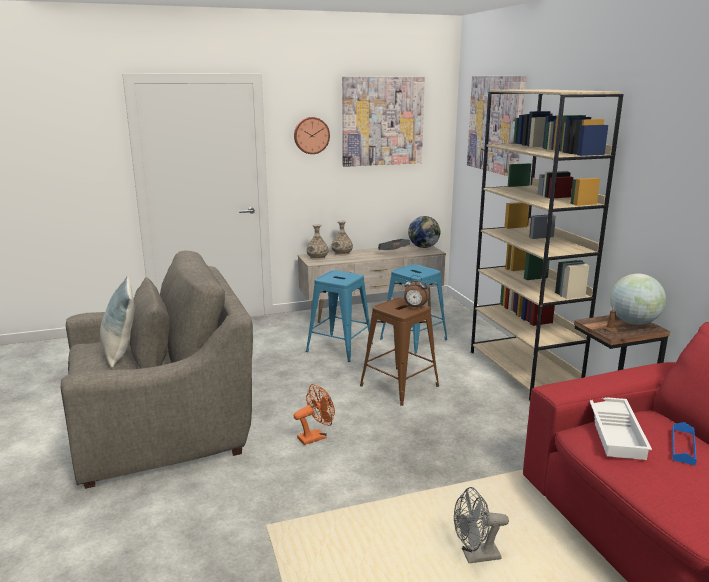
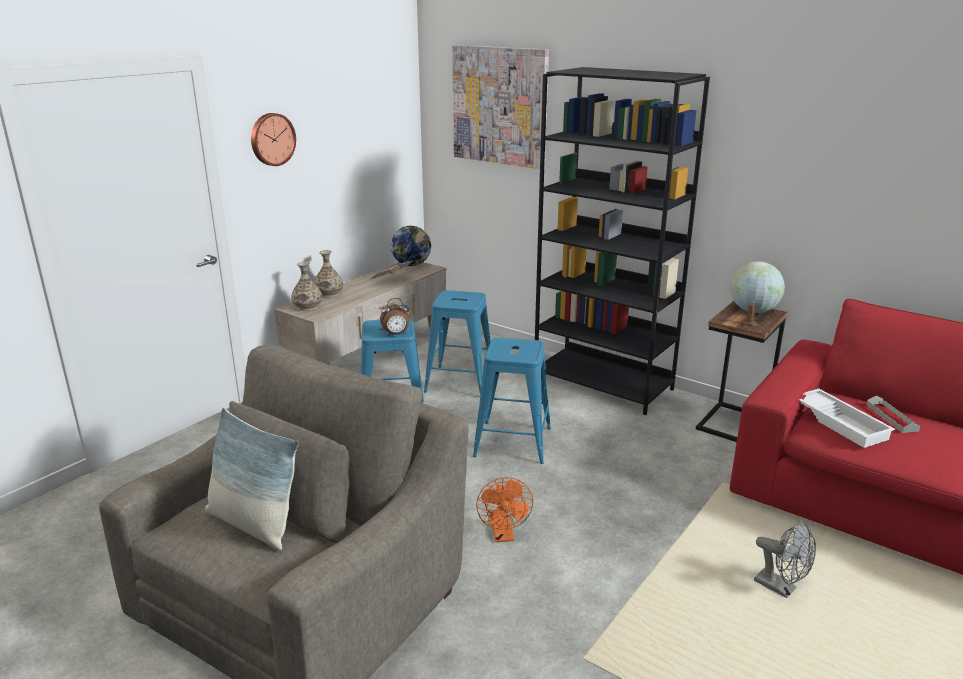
camera: 35 degrees left, 5 degrees up
(316, 437) = (504, 535): orange fan -> orange fan turned 150 degrees clockwise
(382, 121) = (348, 109): picture -> none
(399, 386) = (513, 442): brown stool -> blue stool
(415, 307) = (529, 346): alarm clock -> alarm clock (396, 334)
(475, 556) = (781, 588): grey fan -> grey fan turned 90 degrees counterclockwise
(524, 371) = (603, 384): beige bookcase -> black bookcase
(683, 446) = (891, 417): blue tray -> grey tray

